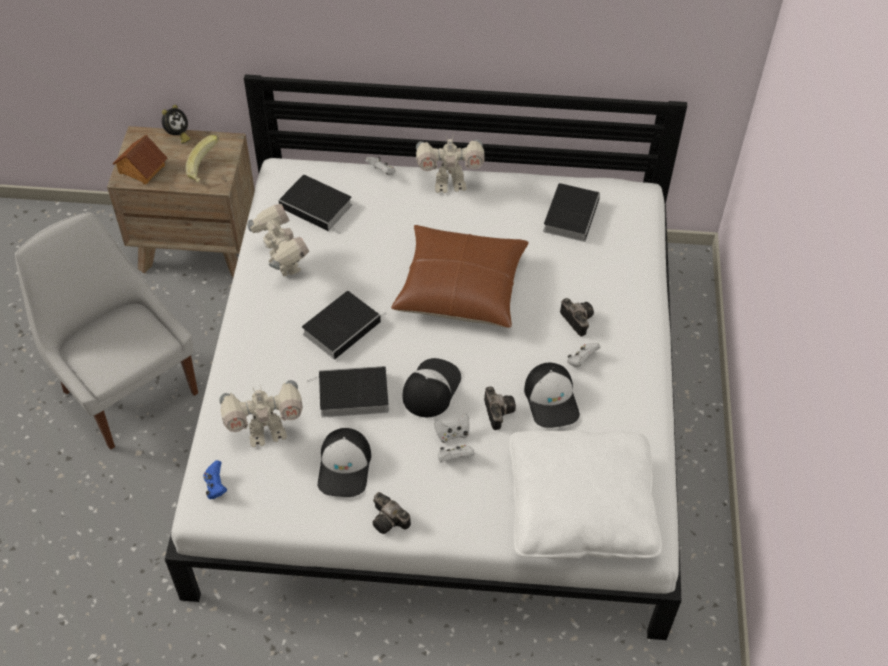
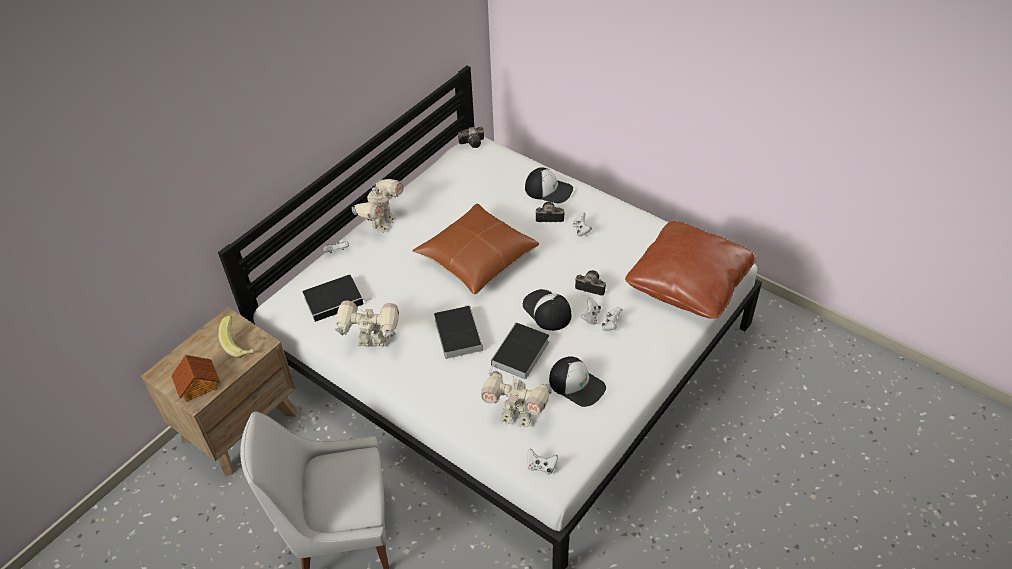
camera: 55 degrees left, 5 degrees down
(177, 135) = (186, 347): alarm clock -> none
(216, 486) = (541, 466): blue game controller -> white game controller
(266, 433) = (516, 416): toy robot -> toy robot turned 90 degrees clockwise
(390, 521) = (637, 379): camera -> camera (473, 142)
(552, 399) = (600, 257): cap -> cap (549, 190)
(571, 214) = (464, 179): book -> none
(580, 508) = (689, 283): white pillow -> brown pillow

